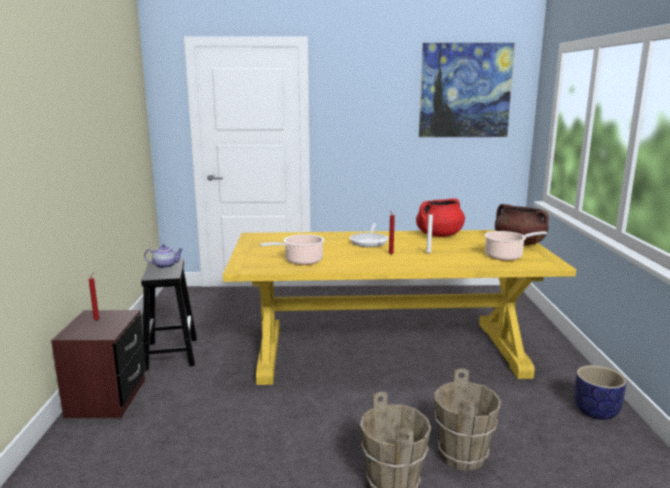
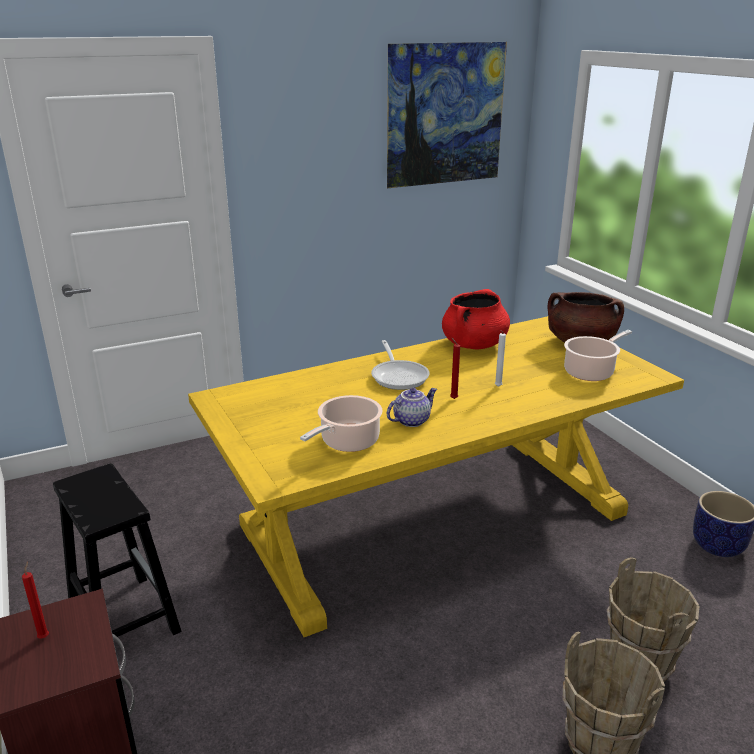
camera: 25 degrees left, 10 degrees up
(165, 265) = (95, 488): teapot -> teapot (411, 420)

